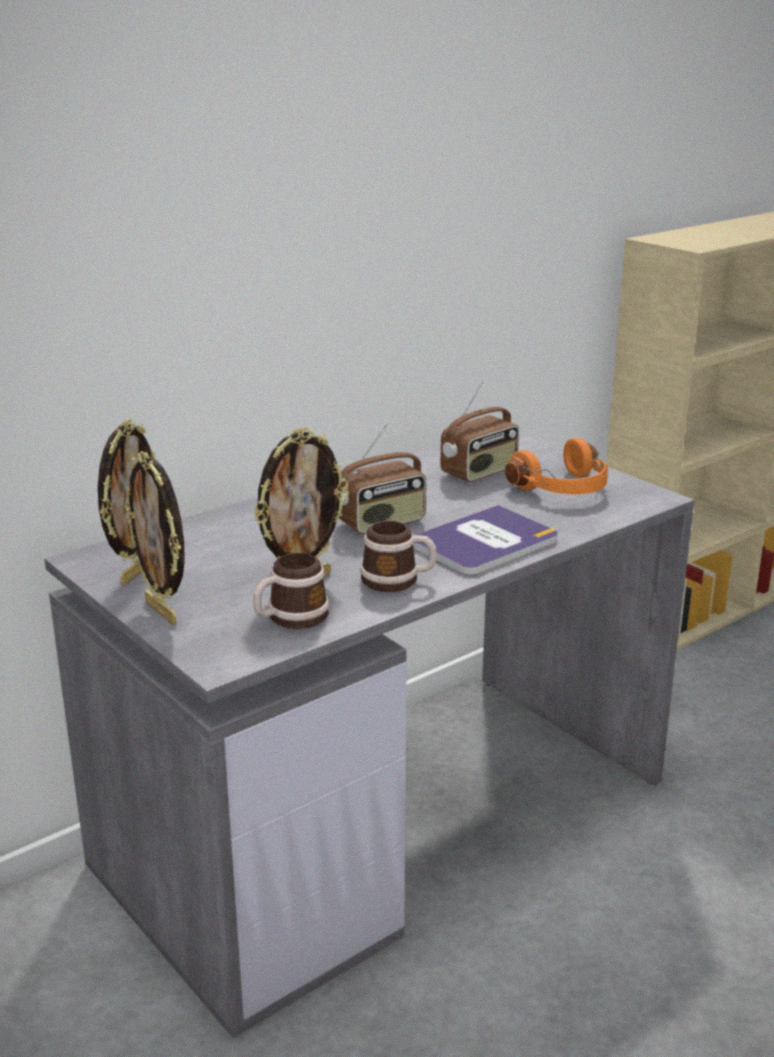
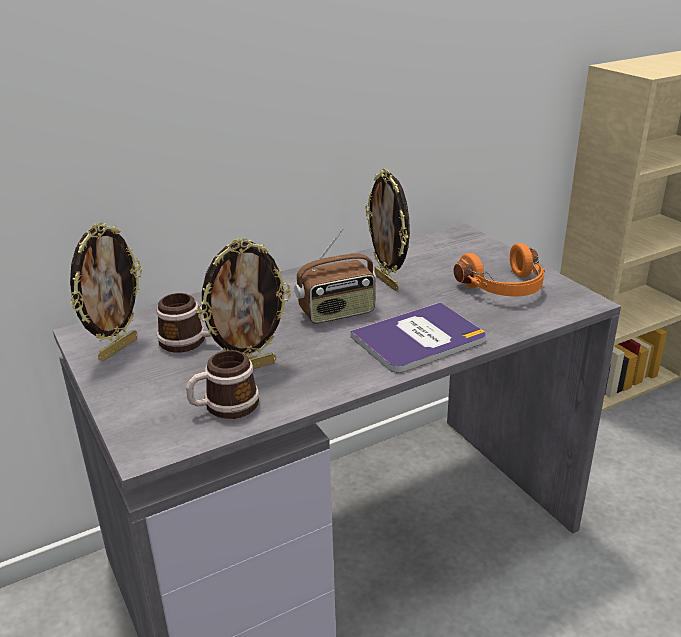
camera: 10 degrees right, 5 degrees up
(163, 612) = (121, 391): picture frame -> picture frame (387, 282)
(398, 580) = (331, 373): mug -> mug (189, 342)
(479, 472) = (436, 267): radio -> none

